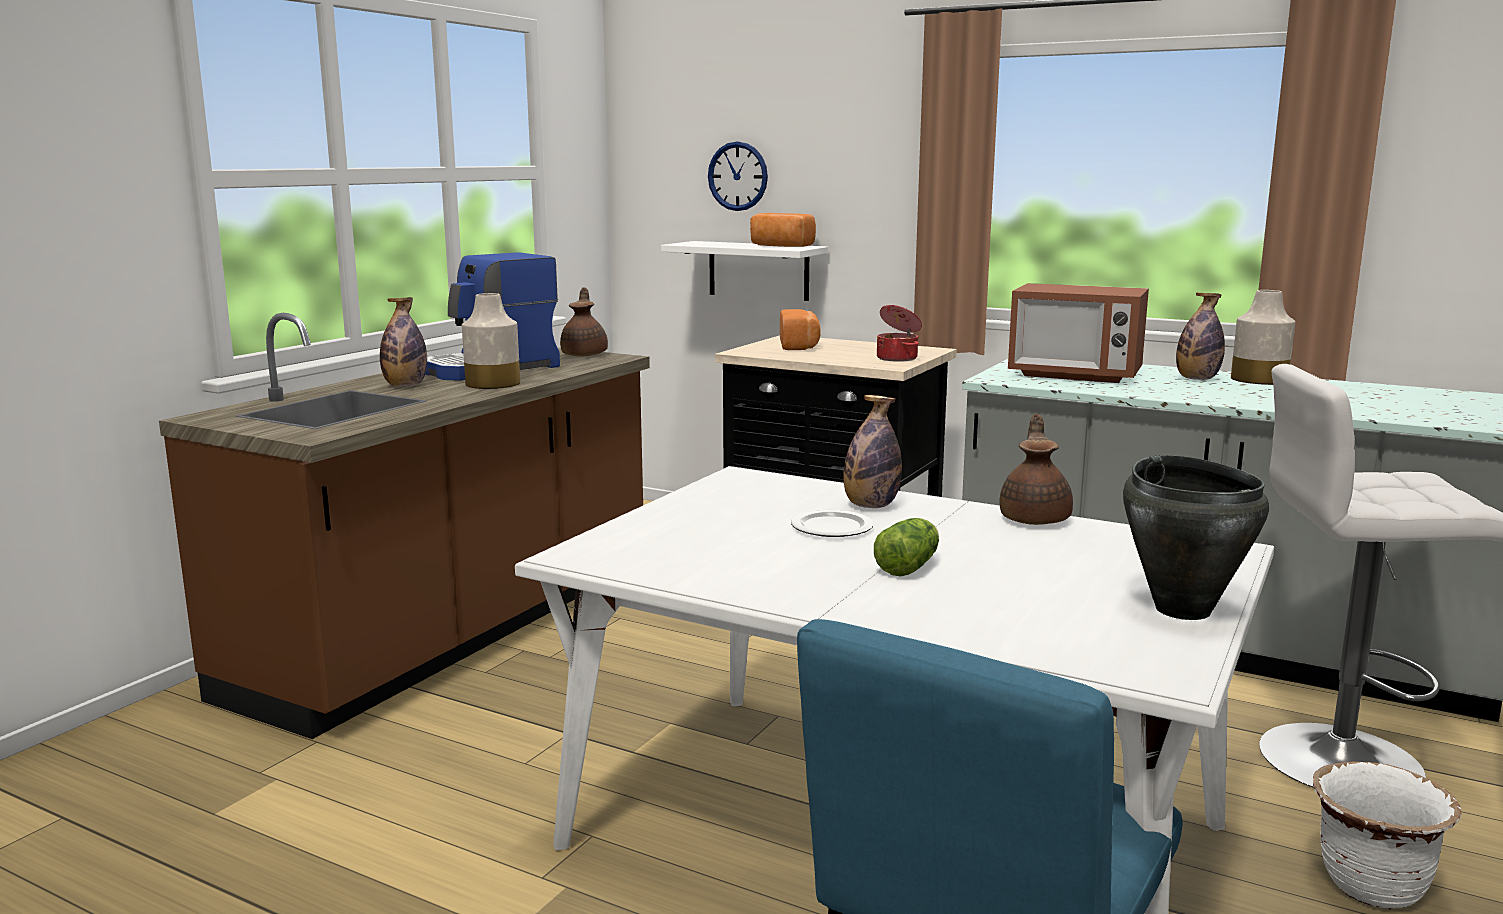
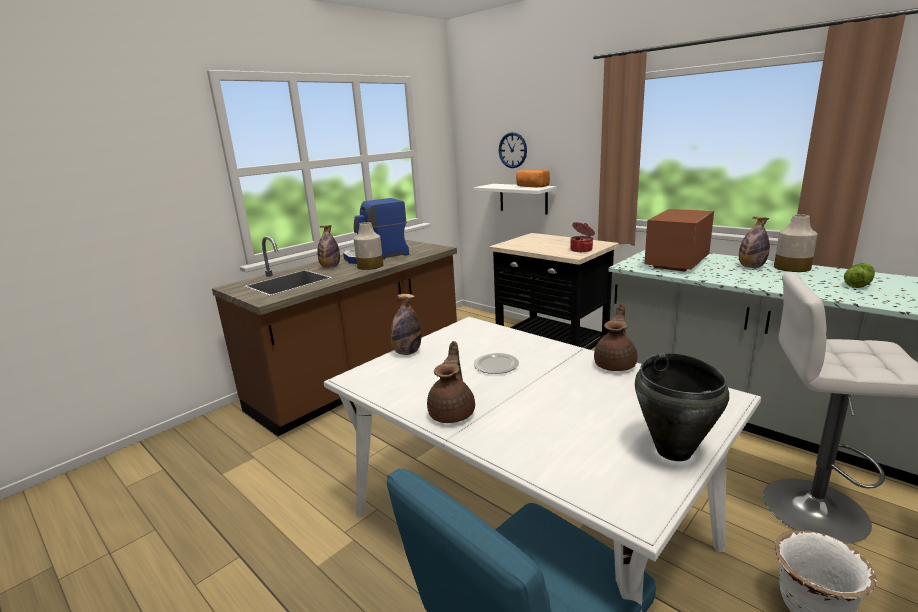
camera: 15 degrees right, 5 degrees up
(585, 354) = (426, 246): brown teapot -> brown teapot (453, 413)
(800, 346) = (535, 241): bread -> none
(870, 506) = (526, 350): bottle -> bottle (407, 352)
(910, 566) = (523, 399): lettuce -> lettuce (858, 284)
(1074, 375) = (676, 263): microwave -> microwave turned 90 degrees clockwise

